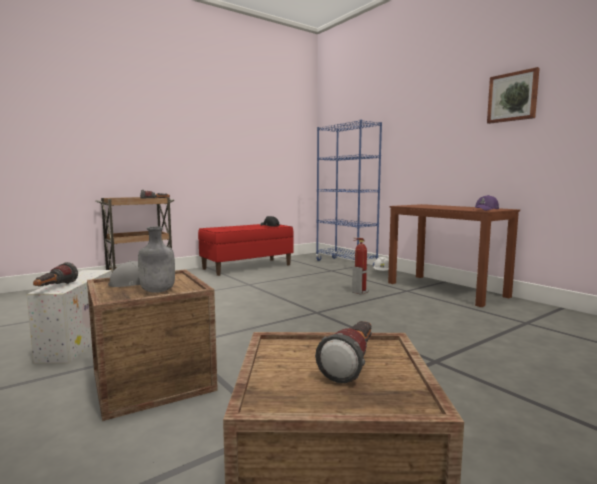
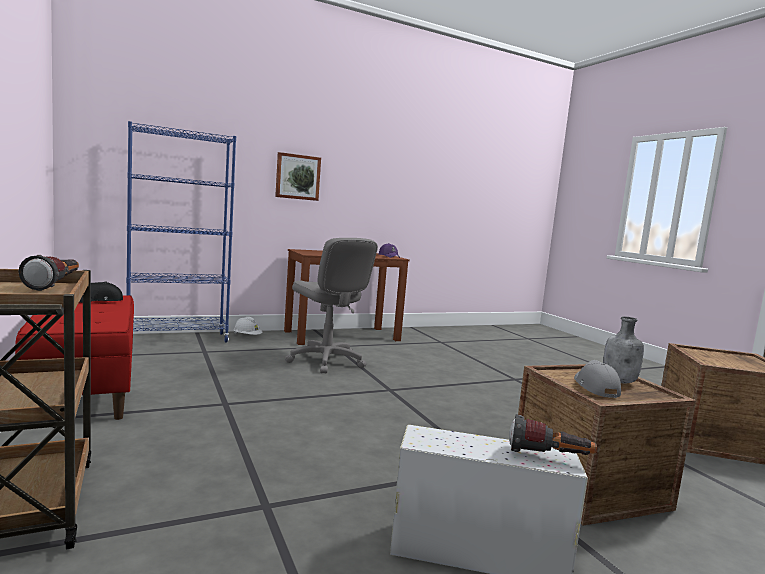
camera: 80 degrees left, 0 degrees up
(352, 364) = (718, 357): flashlight -> none
(359, 292) = (326, 361): fire extinguisher -> grey office chair
(513, 97) = (379, 155): picture -> picture (297, 177)

